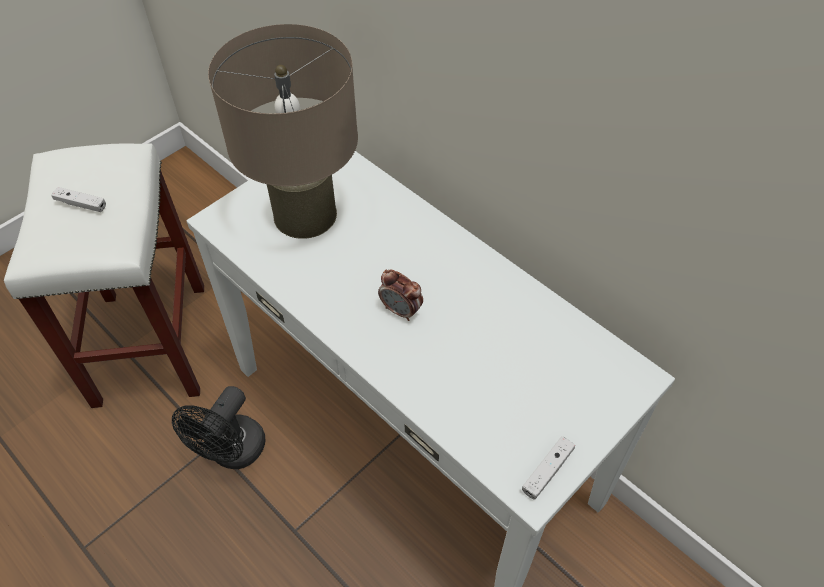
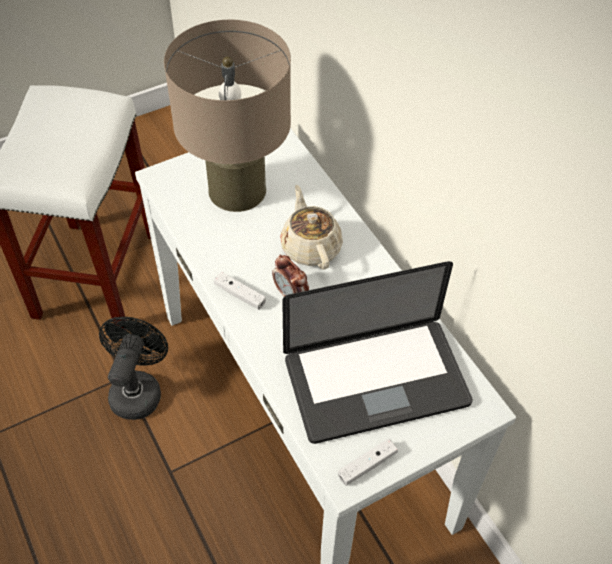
camera: 15 degrees right, 0 degrees up
(81, 204) = (55, 138): white game controller -> white game controller (240, 295)
(232, 453) = (138, 389): black fan -> black fan turned 150 degrees clockwise
(404, 255) = (310, 246): none -> beige teapot
(523, 379) = (376, 381): none -> laptop

